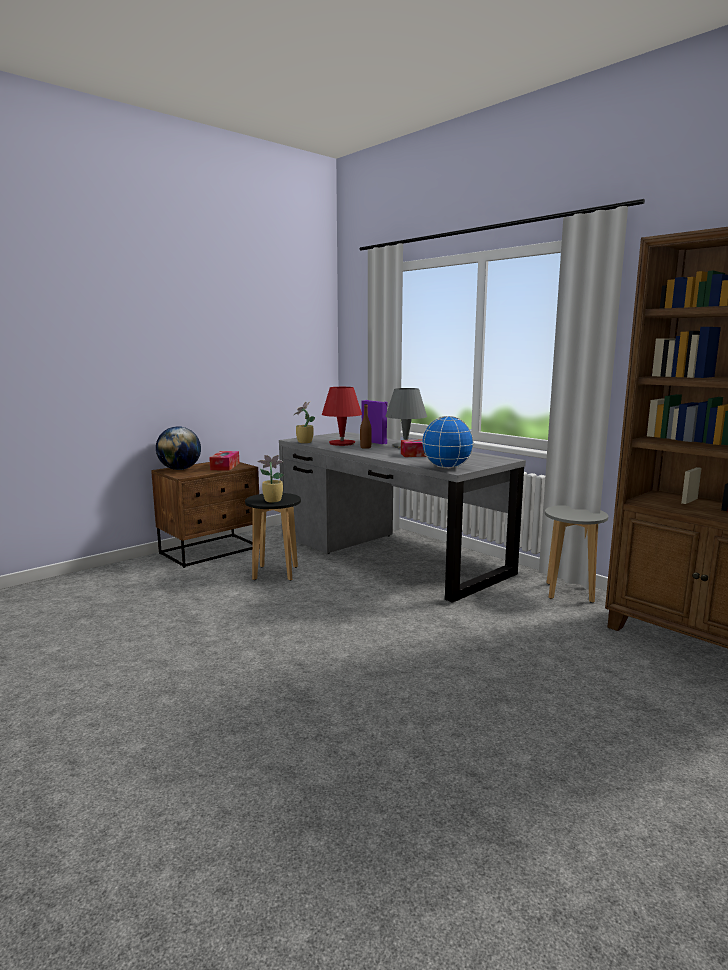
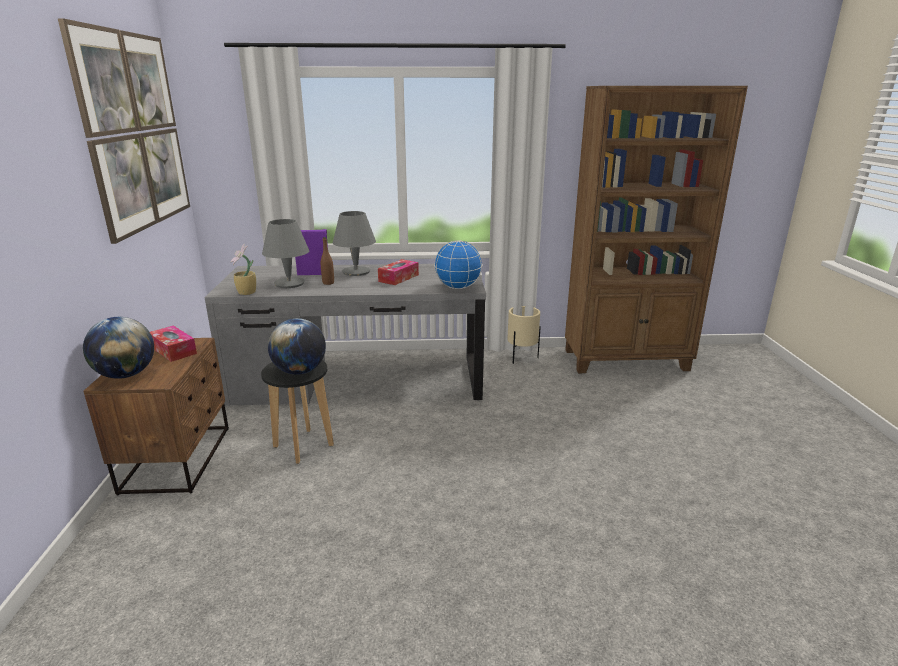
camera: 50 degrees left, 10 degrees up
(272, 500) = (300, 371): potted plant -> globe
(273, 313) = (134, 132): none -> picture
(341, 443) = (289, 284): red table lamp -> grey table lamp
(569, 592) = (521, 358): grey stool -> beige planter

